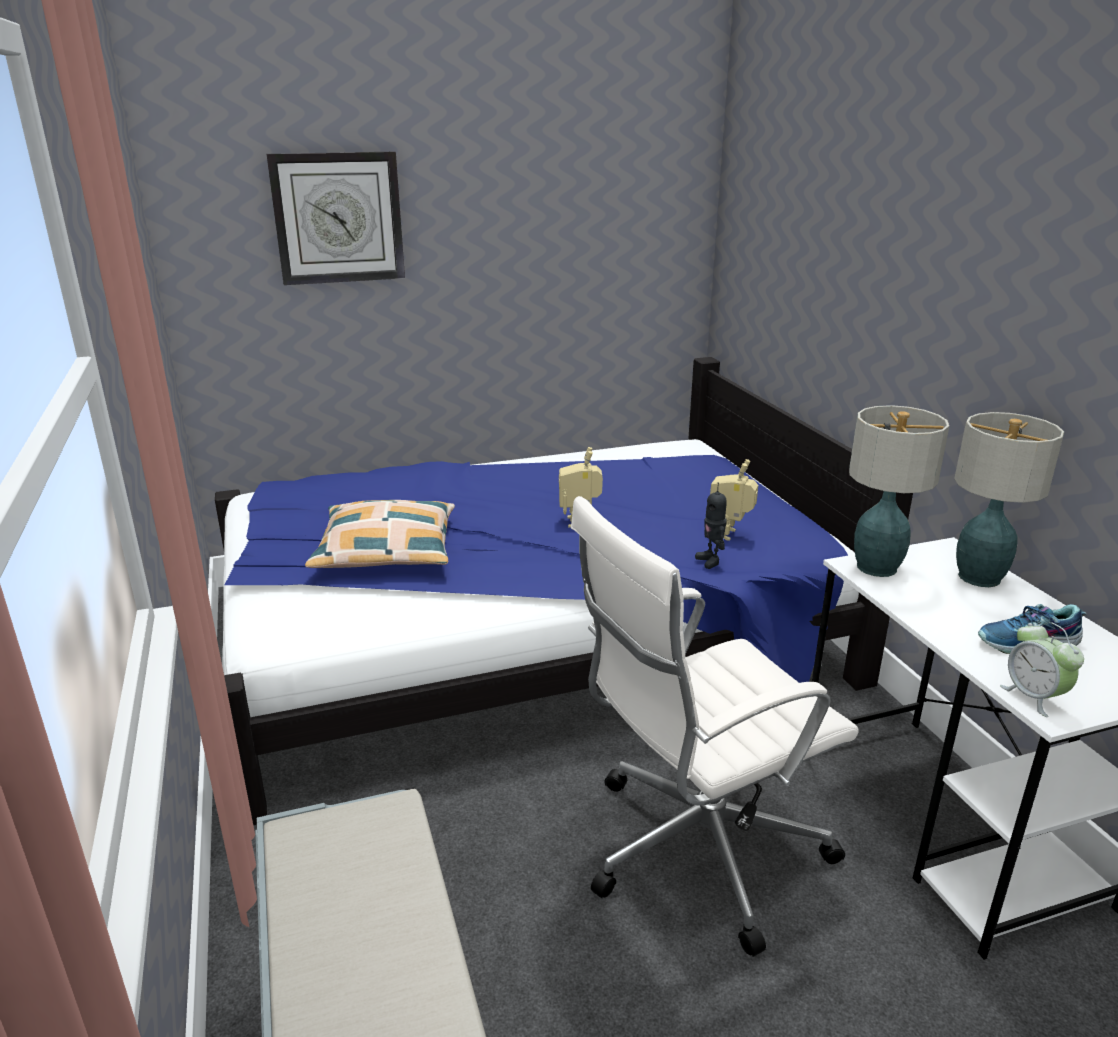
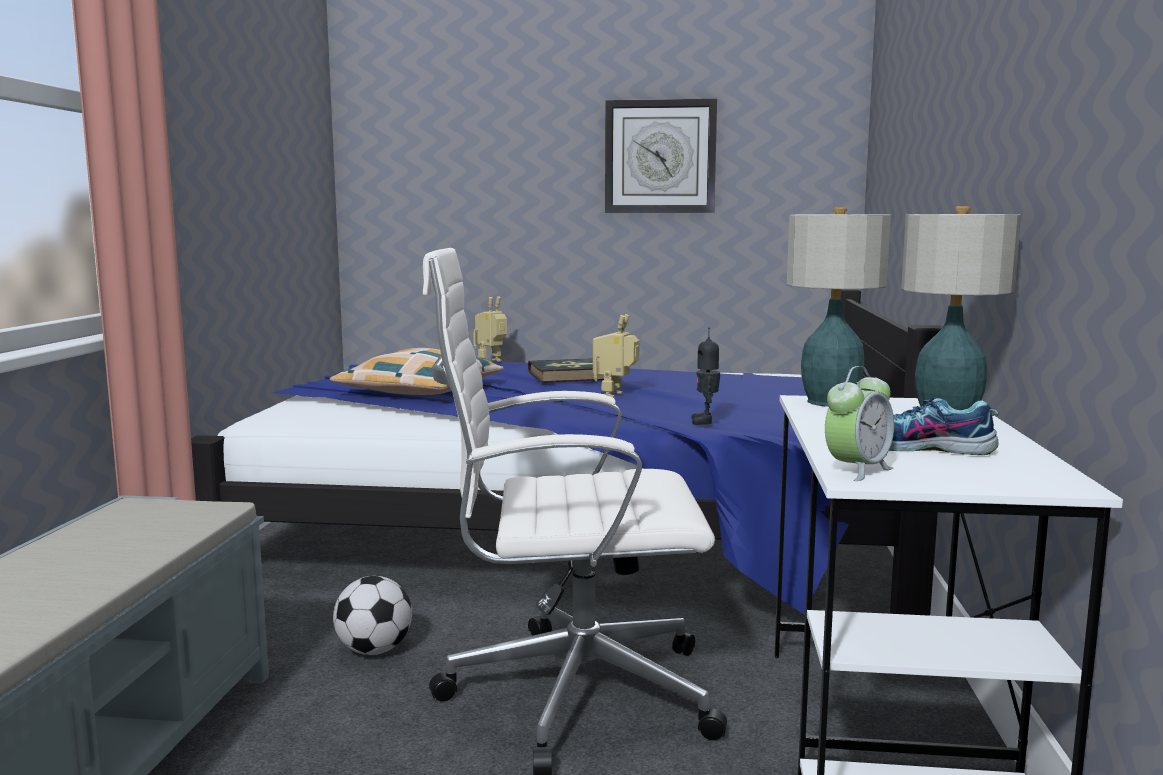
camera: 25 degrees right, 15 degrees down
(338, 218) = (482, 133): wall clock -> wall clock (660, 157)
(492, 854) = (374, 650): none -> football
(506, 492) = (573, 375): none -> book
(730, 534) = (756, 413): toy robot -> toy robot (491, 361)
(1034, 697) = (857, 470): alarm clock -> alarm clock turned 135 degrees counterclockwise

